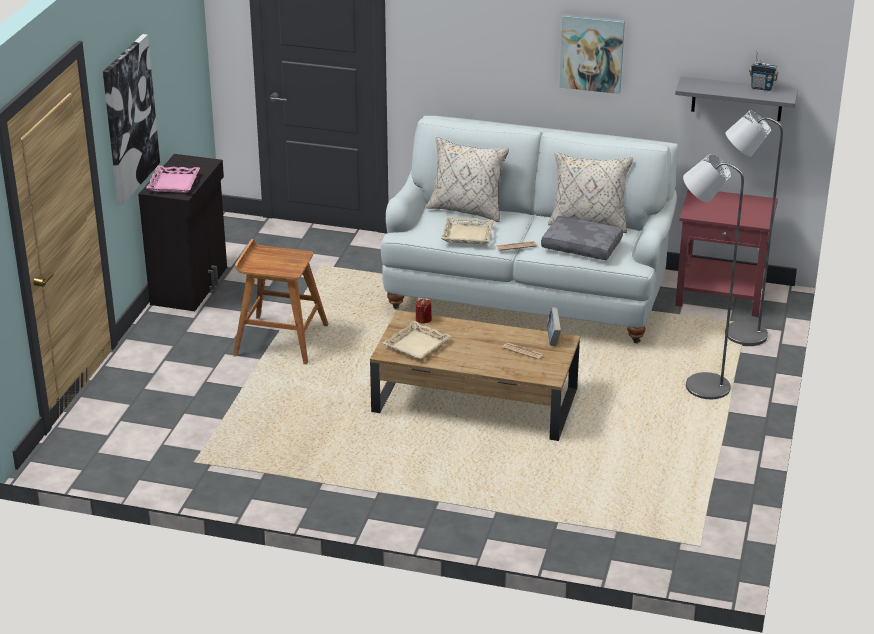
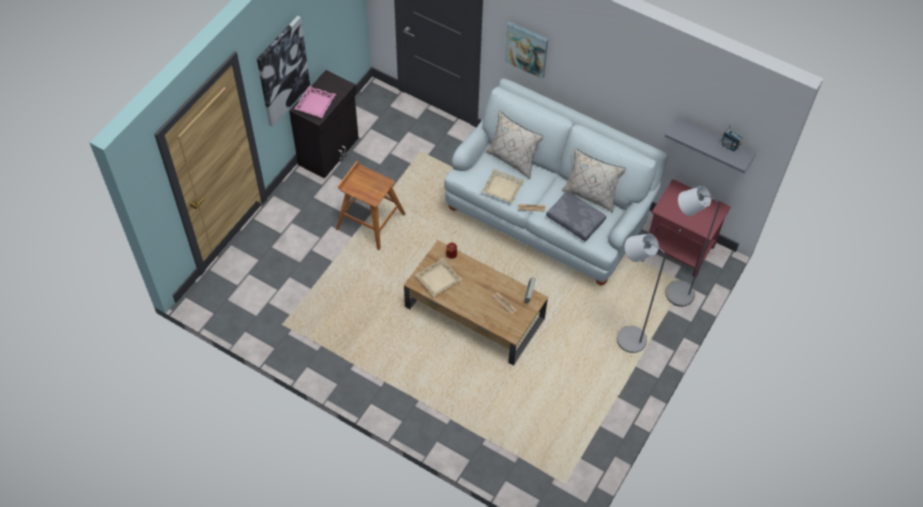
camera: 15 degrees right, 25 degrees up
(592, 53) = (618, 82): picture -> picture (526, 49)

